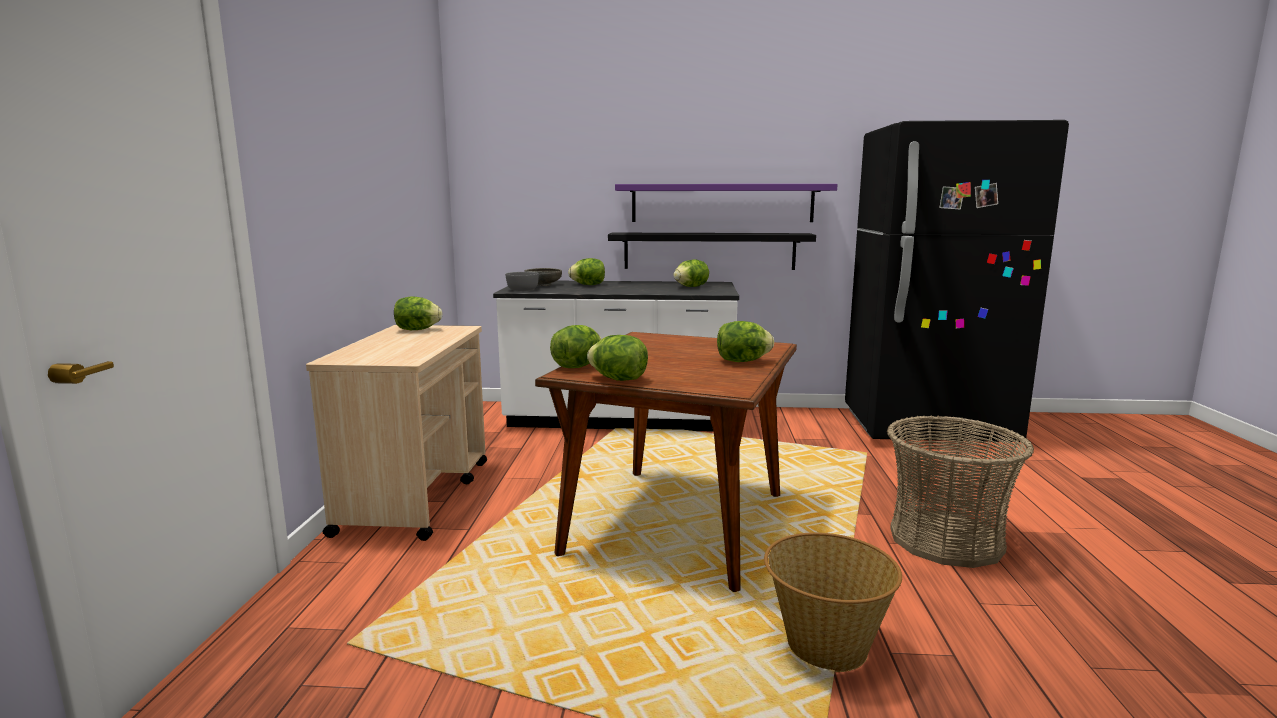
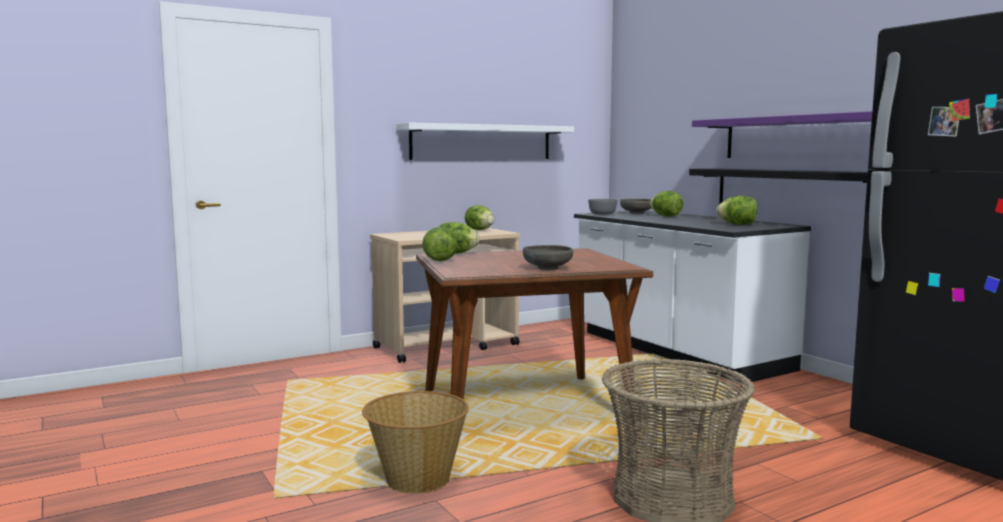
camera: 55 degrees right, 5 degrees down
(377, 208) = (482, 142): none -> white shelf
(742, 361) = (547, 268): lettuce -> grey bowl

